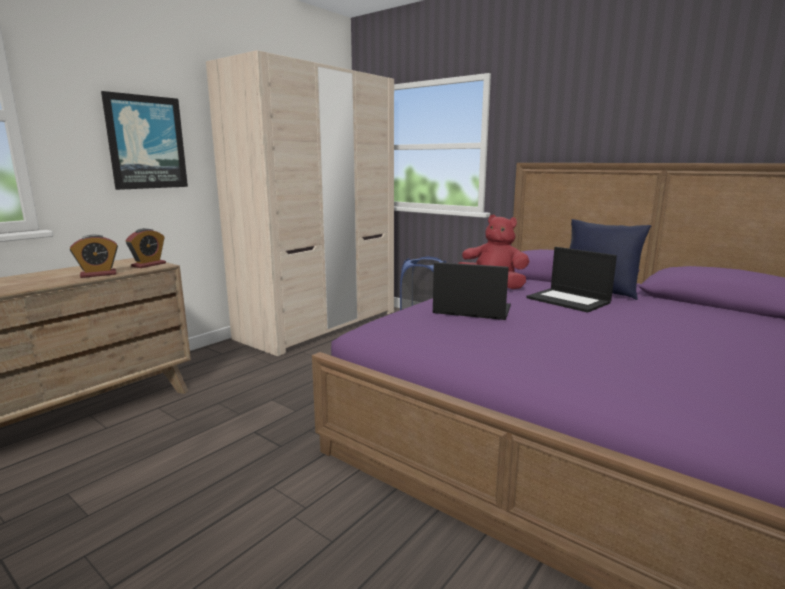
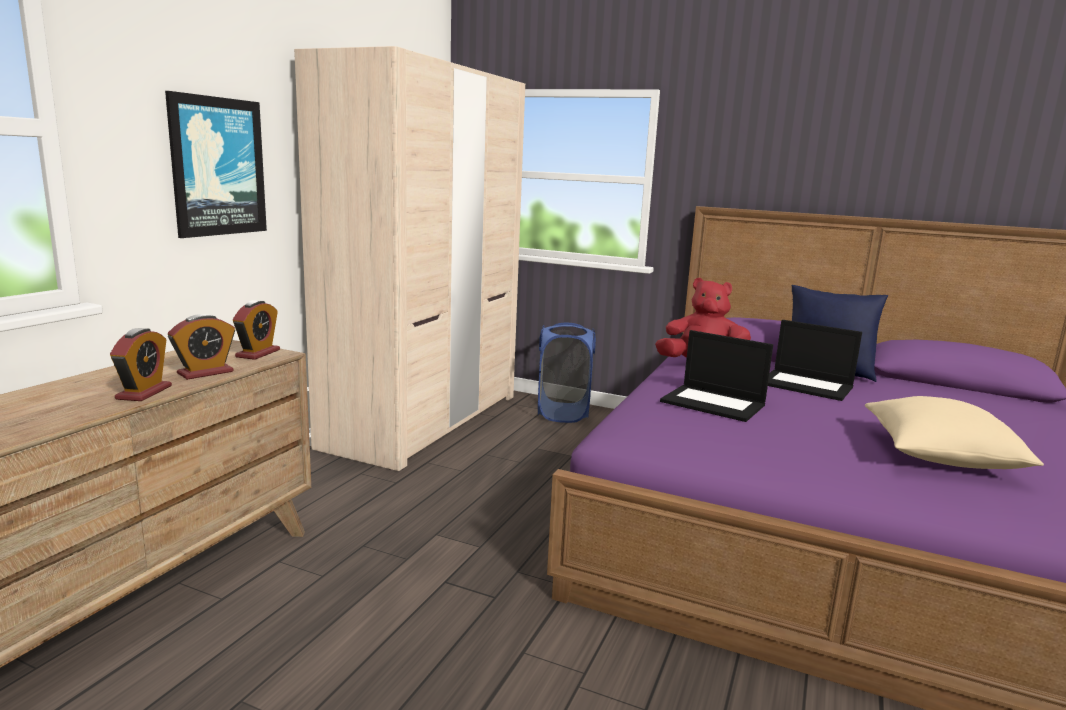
camera: 15 degrees left, 0 degrees up
(44, 284) = (144, 392): none -> alarm clock
(471, 310) = (714, 403): laptop -> laptop turned 150 degrees counterclockwise
(633, 358) = (940, 457): none -> beige pillow

